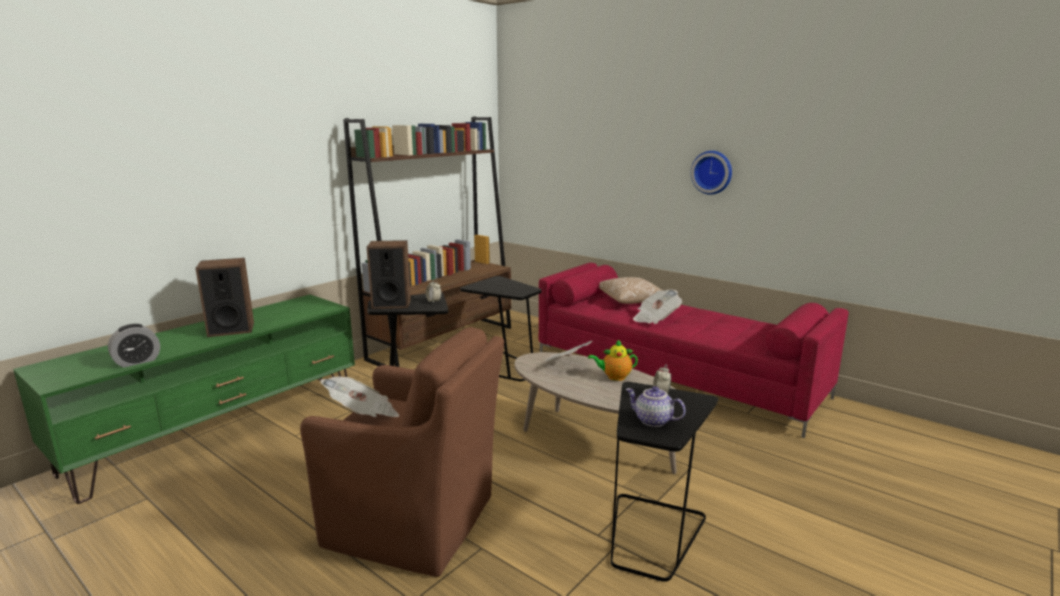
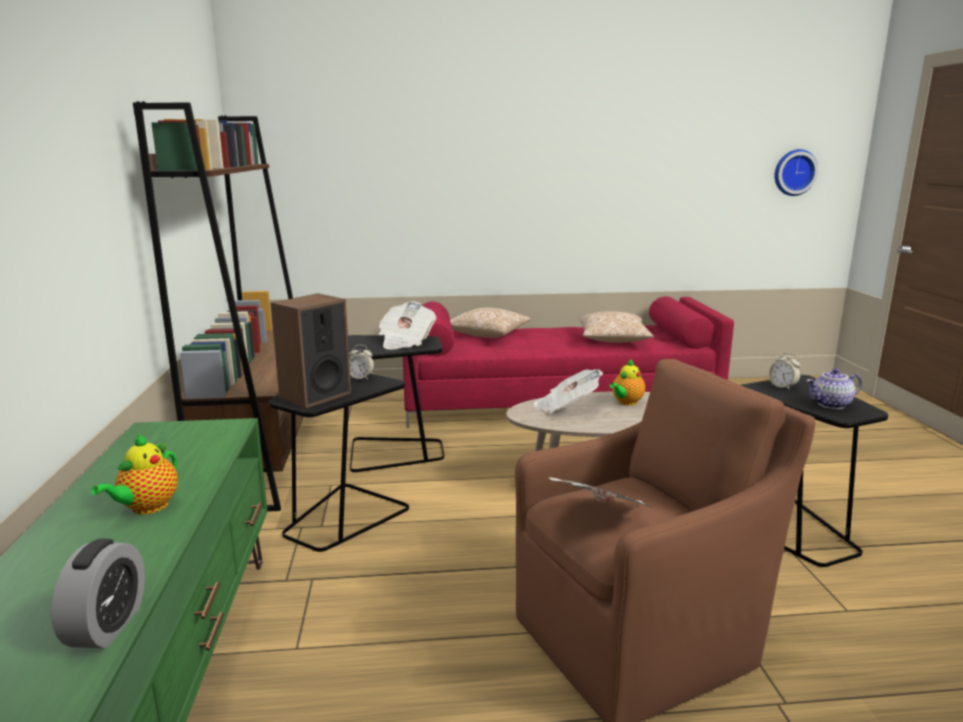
camera: 45 degrees left, 0 degrees up
(231, 329) = (147, 508): speaker -> teapot
(655, 318) = (549, 344): newspaper -> newspaper (405, 342)
(712, 172) = (550, 178): wall clock -> wall clock (794, 172)
(716, 331) = (613, 340): none -> pillow

